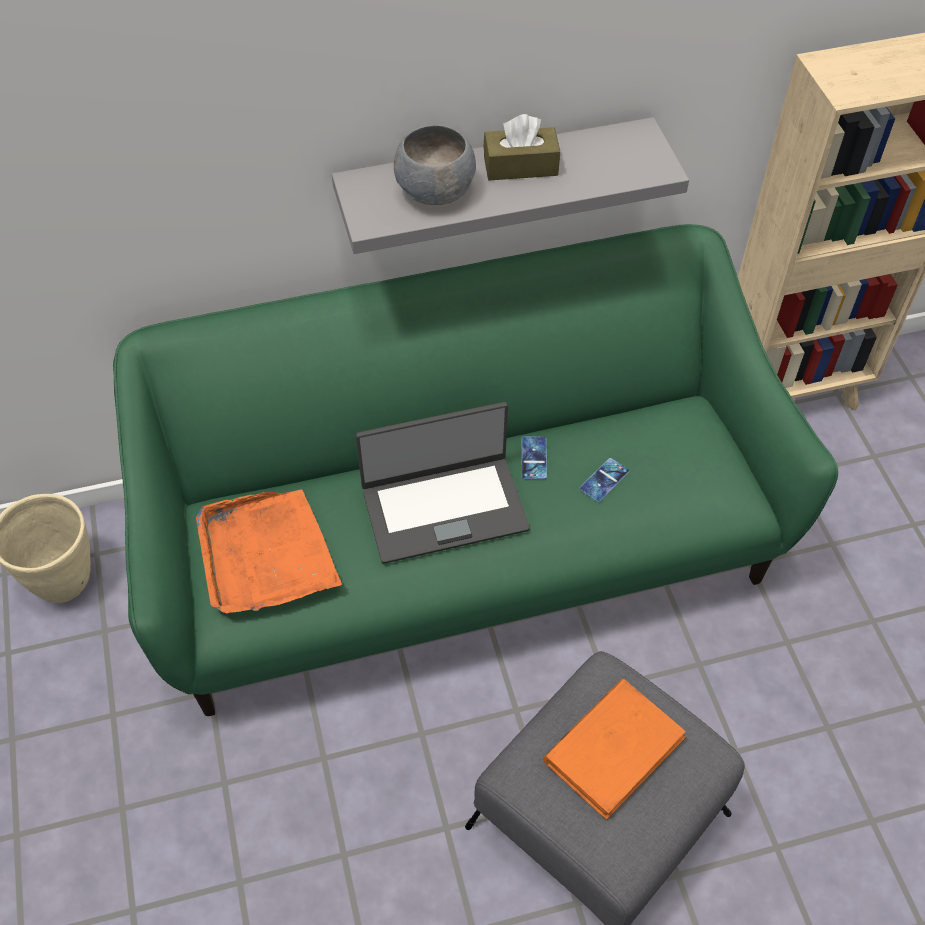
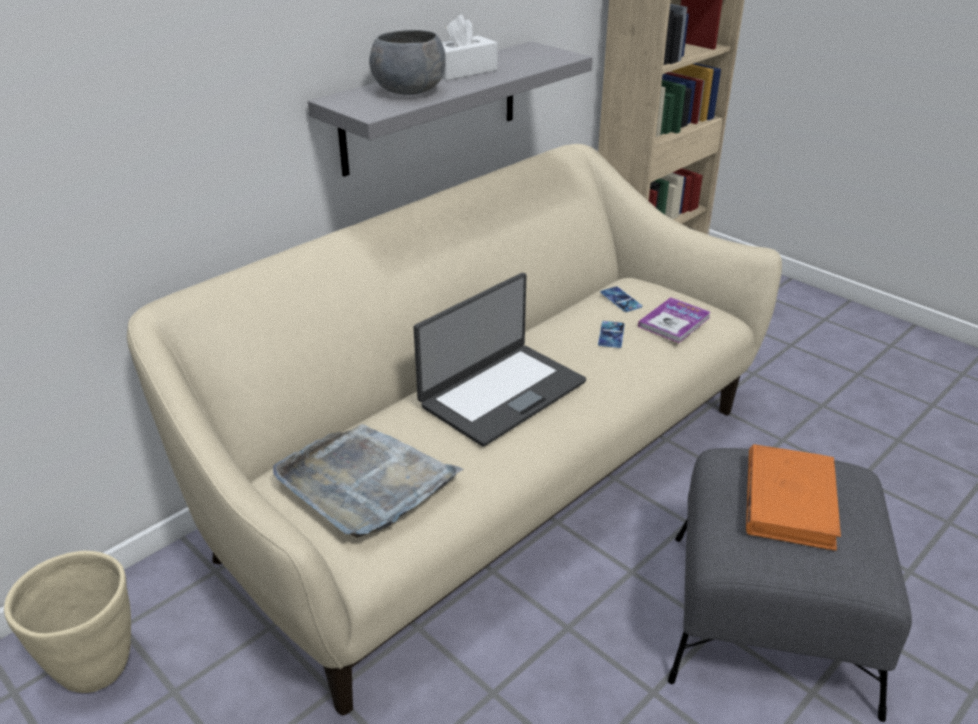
camera: 30 degrees left, 20 degrees down
(266, 555) = (365, 483): orange tray -> grey tray
(463, 547) = (489, 478): green sofa -> beige sofa
(520, 166) = (463, 71): brown tissue box -> white tissue box
(534, 458) = (544, 340): phone -> phone (621, 300)
(683, 491) = (674, 322): none -> book

